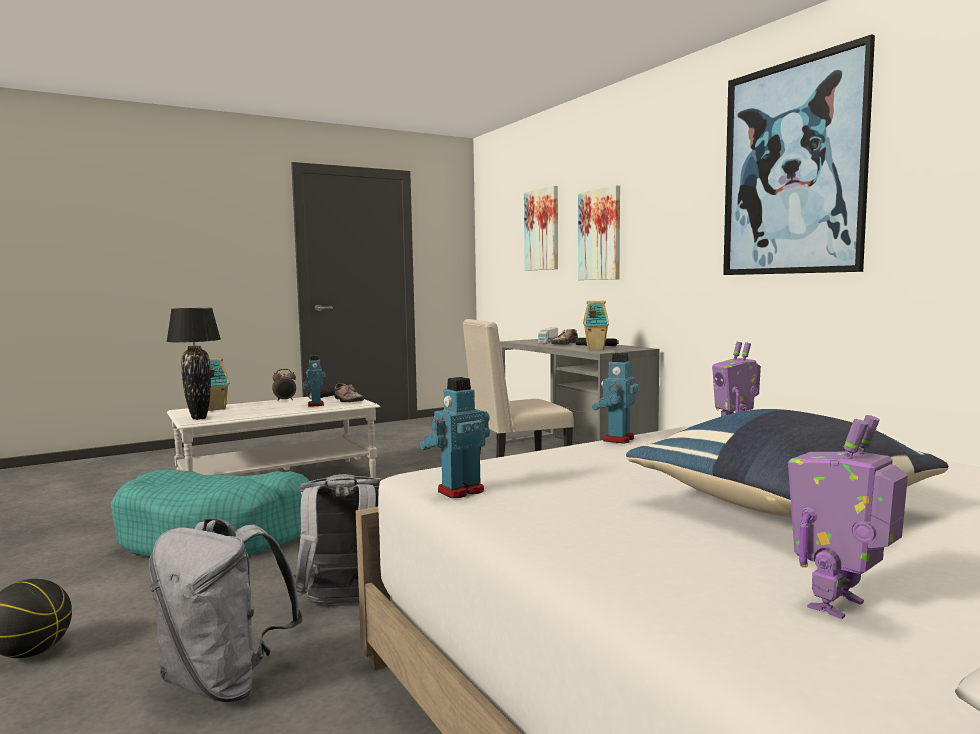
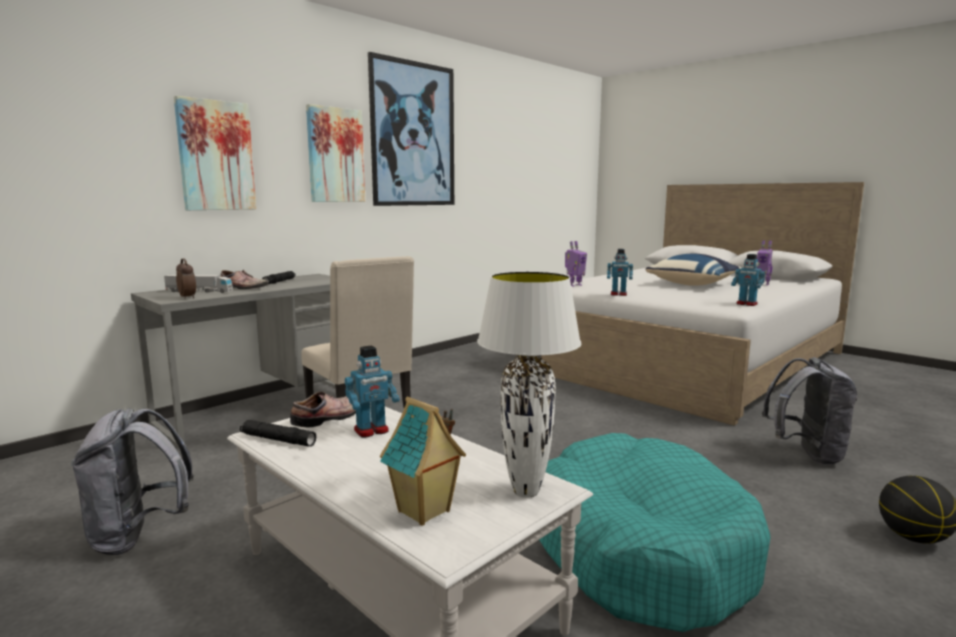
camera: 105 degrees left, 5 degrees up
(199, 418) = (526, 491): black table lamp -> white table lamp
(285, 400) = (318, 467): alarm clock -> alarm clock (188, 297)
(345, 606) = (691, 443): grey backpack -> grey backpack (139, 535)
(542, 229) = (72, 131): picture -> picture (335, 155)
(595, 348) = (313, 281): toy house -> none

